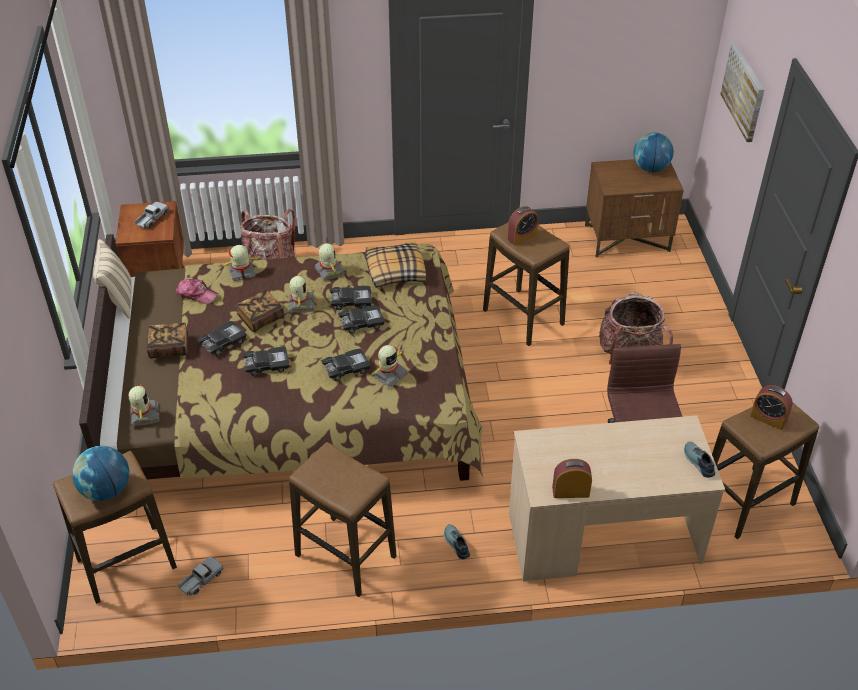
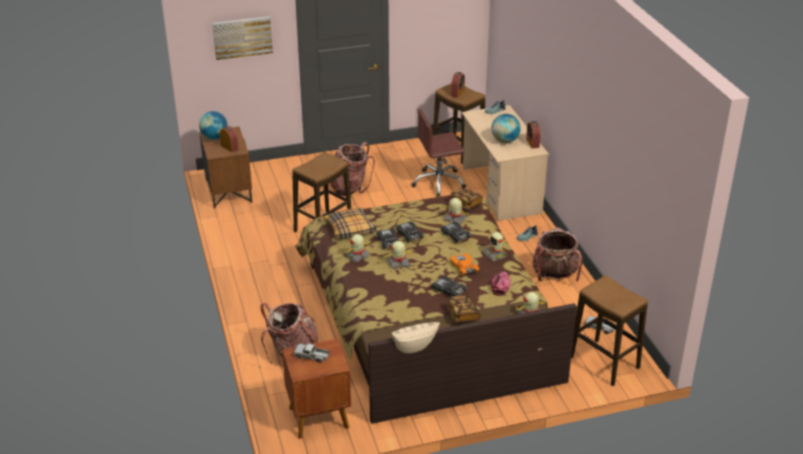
camera: 100 degrees left, 10 degrees down
(106, 490) = (616, 291): globe -> globe (505, 141)
(196, 294) = (400, 314): cap -> cap (500, 285)
(242, 272) = (368, 297): toy robot -> toy robot (495, 254)
(260, 318) = (418, 278): book -> book (466, 204)
(266, 365) = (464, 268): black toy car -> orange toy car
(345, 556) = (554, 275): stool -> backpack
(522, 237) = (320, 168): alarm clock -> alarm clock (229, 147)

